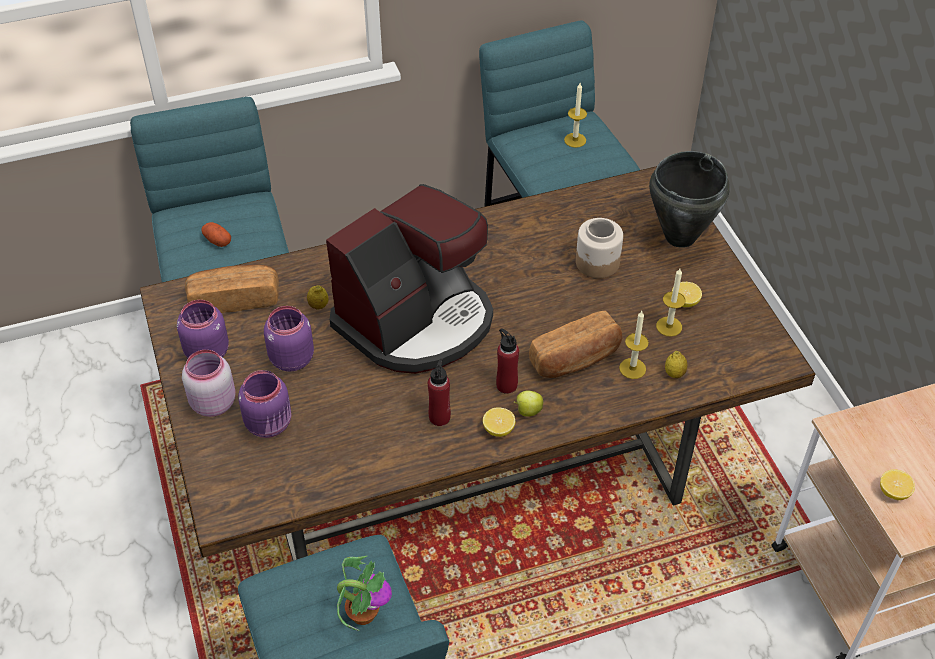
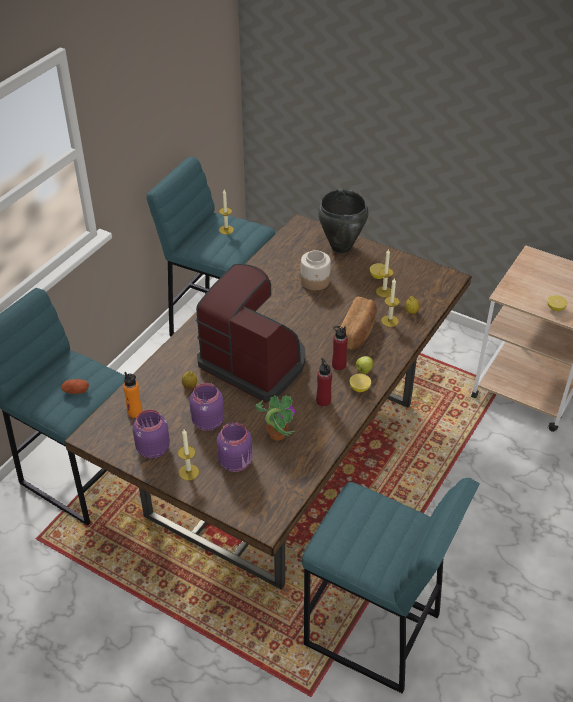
camera: 40 degrees left, 5 degrees down
(212, 402) = (188, 472): pink jar -> candle
(234, 299) = (135, 412): bread -> orange bottle
(363, 613) = (388, 522): potted plant -> potted plant (276, 434)
(417, 321) = (255, 362): coffee machine -> coffee machine turned 60 degrees counterclockwise

